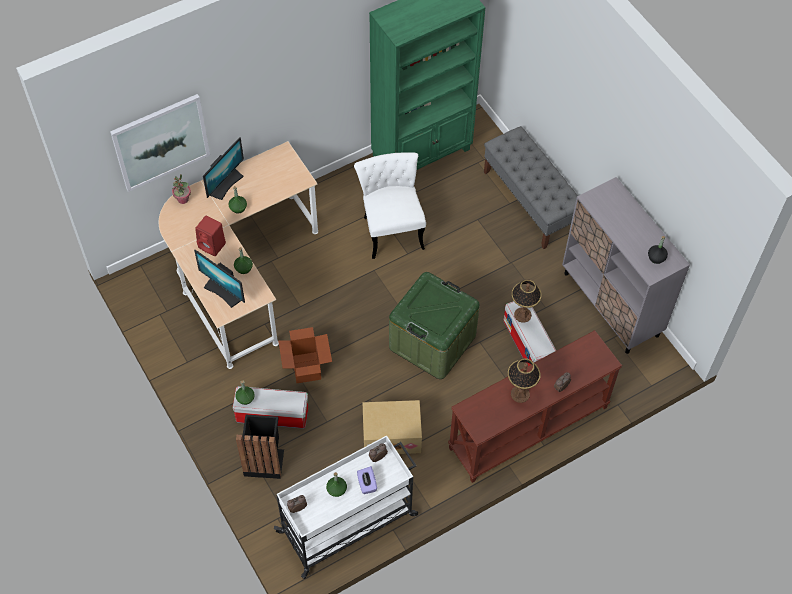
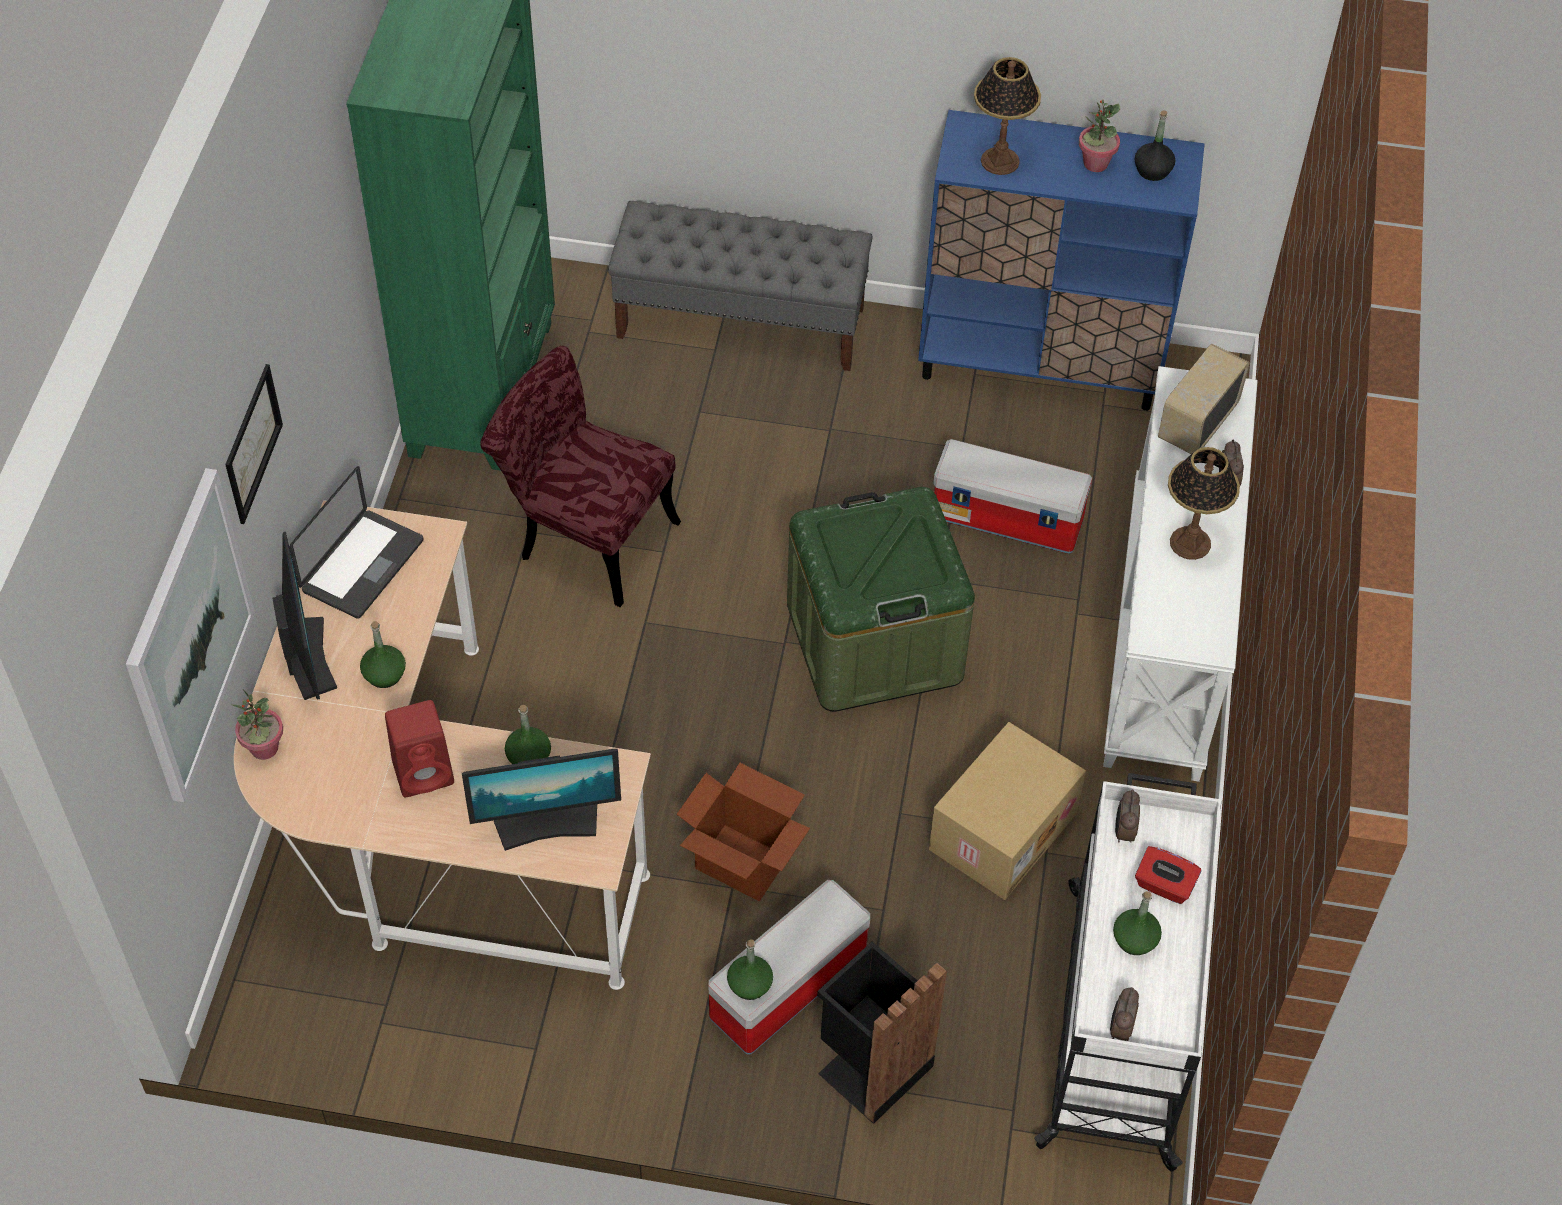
camera: 50 degrees left, 5 degrees down
(239, 100) = (253, 443): none -> picture
(273, 170) = (362, 565): none -> laptop
(367, 484) = (1164, 885): purple tissue box -> red tissue box
(391, 227) = (584, 535): white chair -> red chair
(522, 314) = (979, 467): table lamp -> table lamp (999, 161)
(528, 429) = (1167, 632): brown console table -> white console table
(579, 359) = (1196, 422): none -> radio
(611, 304) = (1041, 364): grey cabinet -> blue cabinet
(639, 238) = (1095, 163): none -> potted plant

